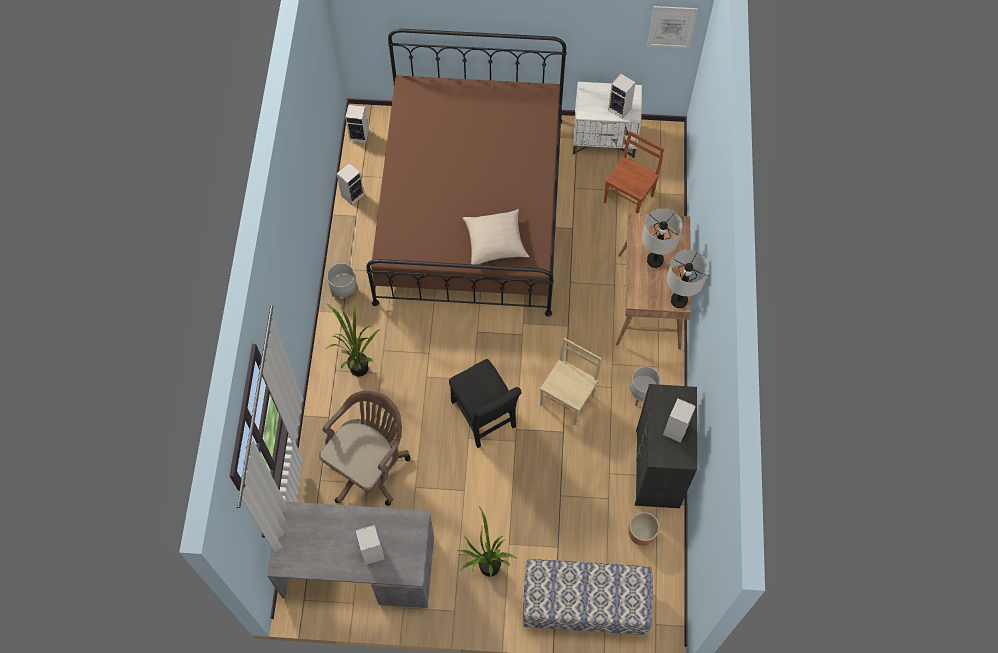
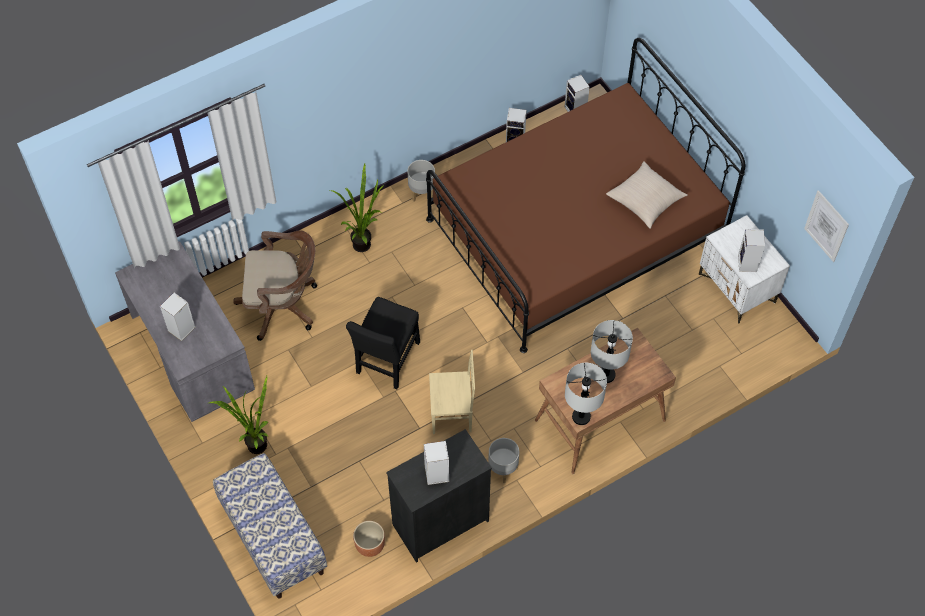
camera: 55 degrees right, 5 degrees down
(495, 242) = (528, 249): beige pillow -> beige pillow (645, 200)
(629, 199) = (692, 345): brown chair -> none

